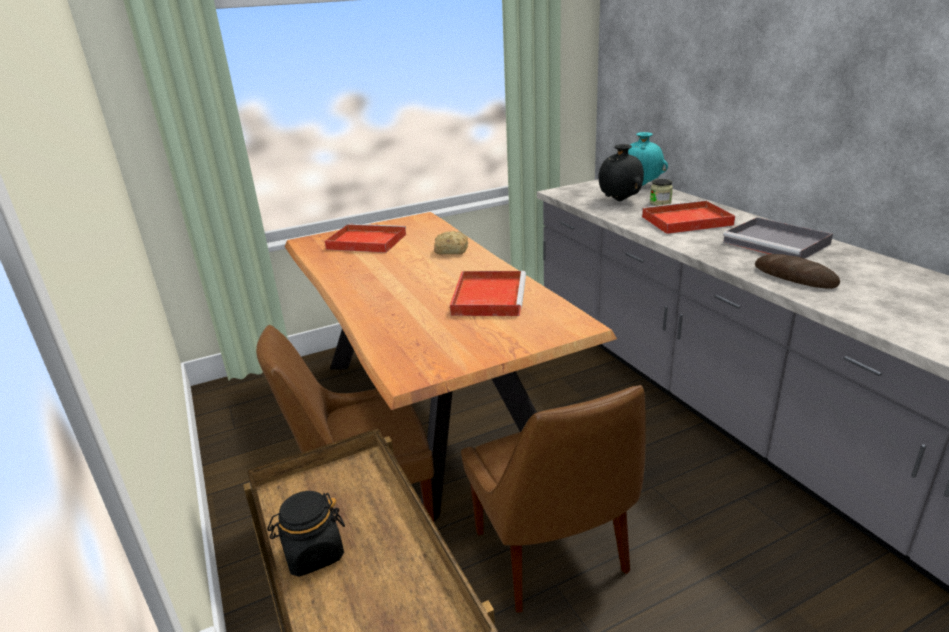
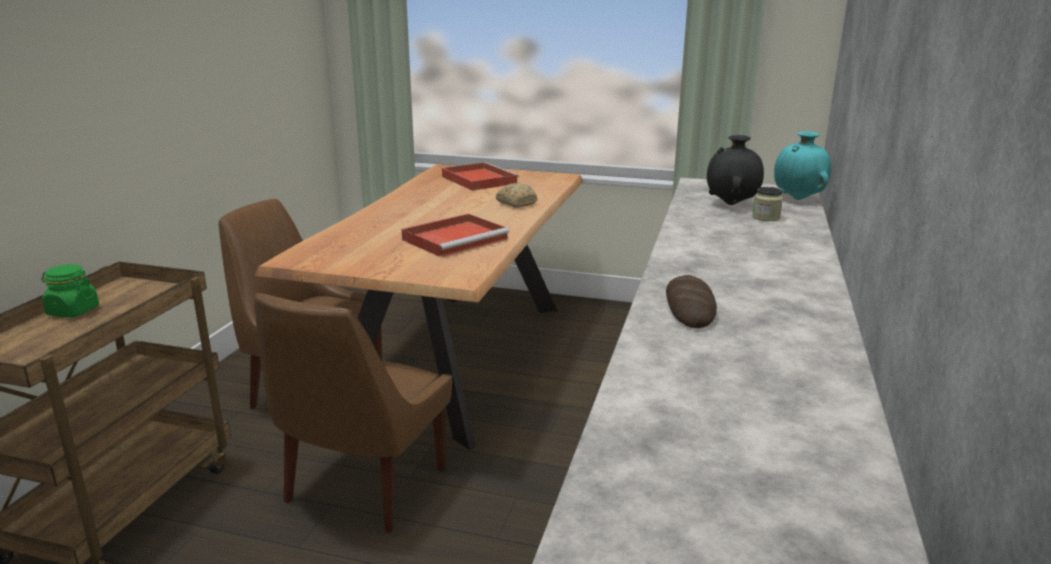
camera: 40 degrees right, 5 degrees down
(313, 554) = (73, 311): black jar -> green jar
(685, 221) = (738, 237): red tray -> none
(778, 243) = (770, 282): grey tray -> none

